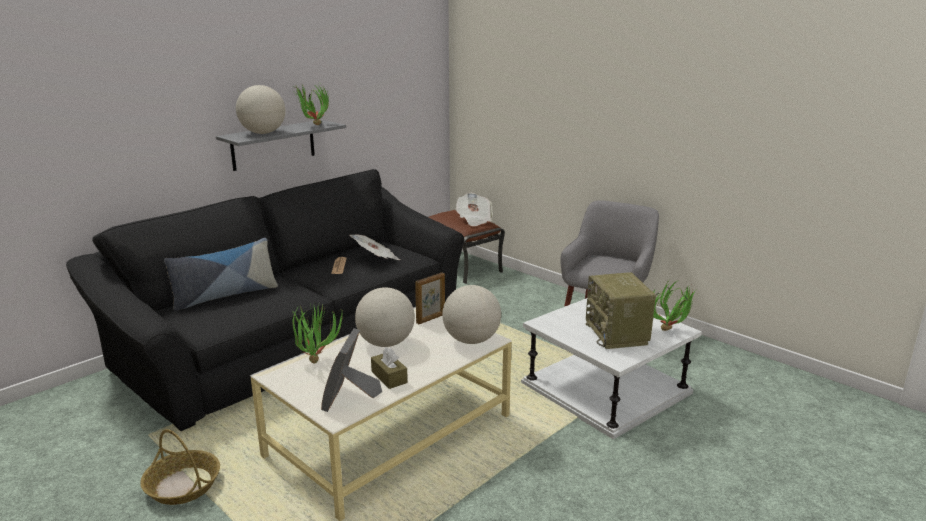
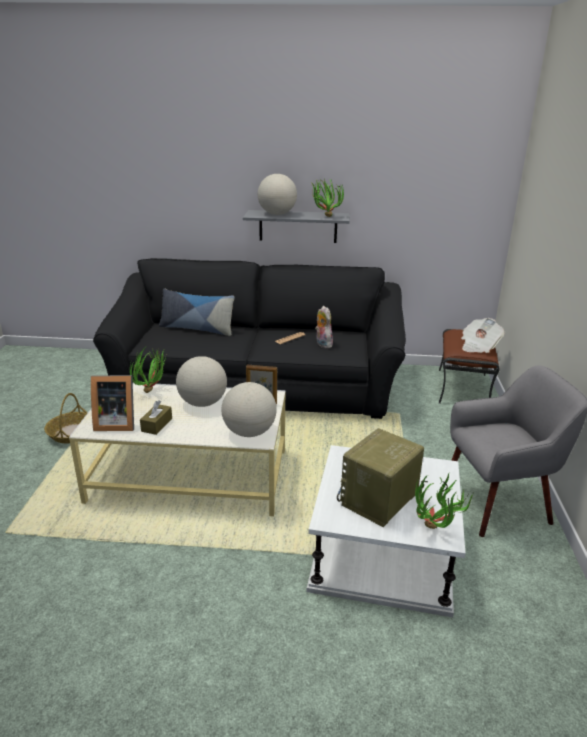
camera: 50 degrees right, 5 degrees up
(349, 398) = (115, 423): picture frame -> picture frame turned 150 degrees counterclockwise
(376, 259) = (322, 344): newspaper -> plush toy

